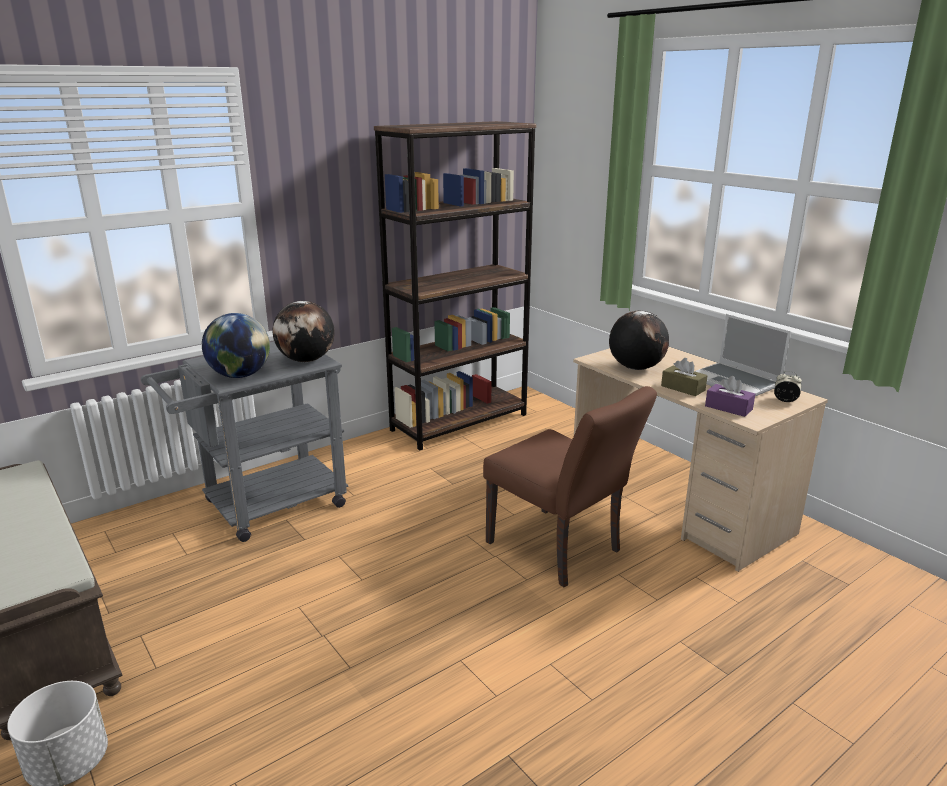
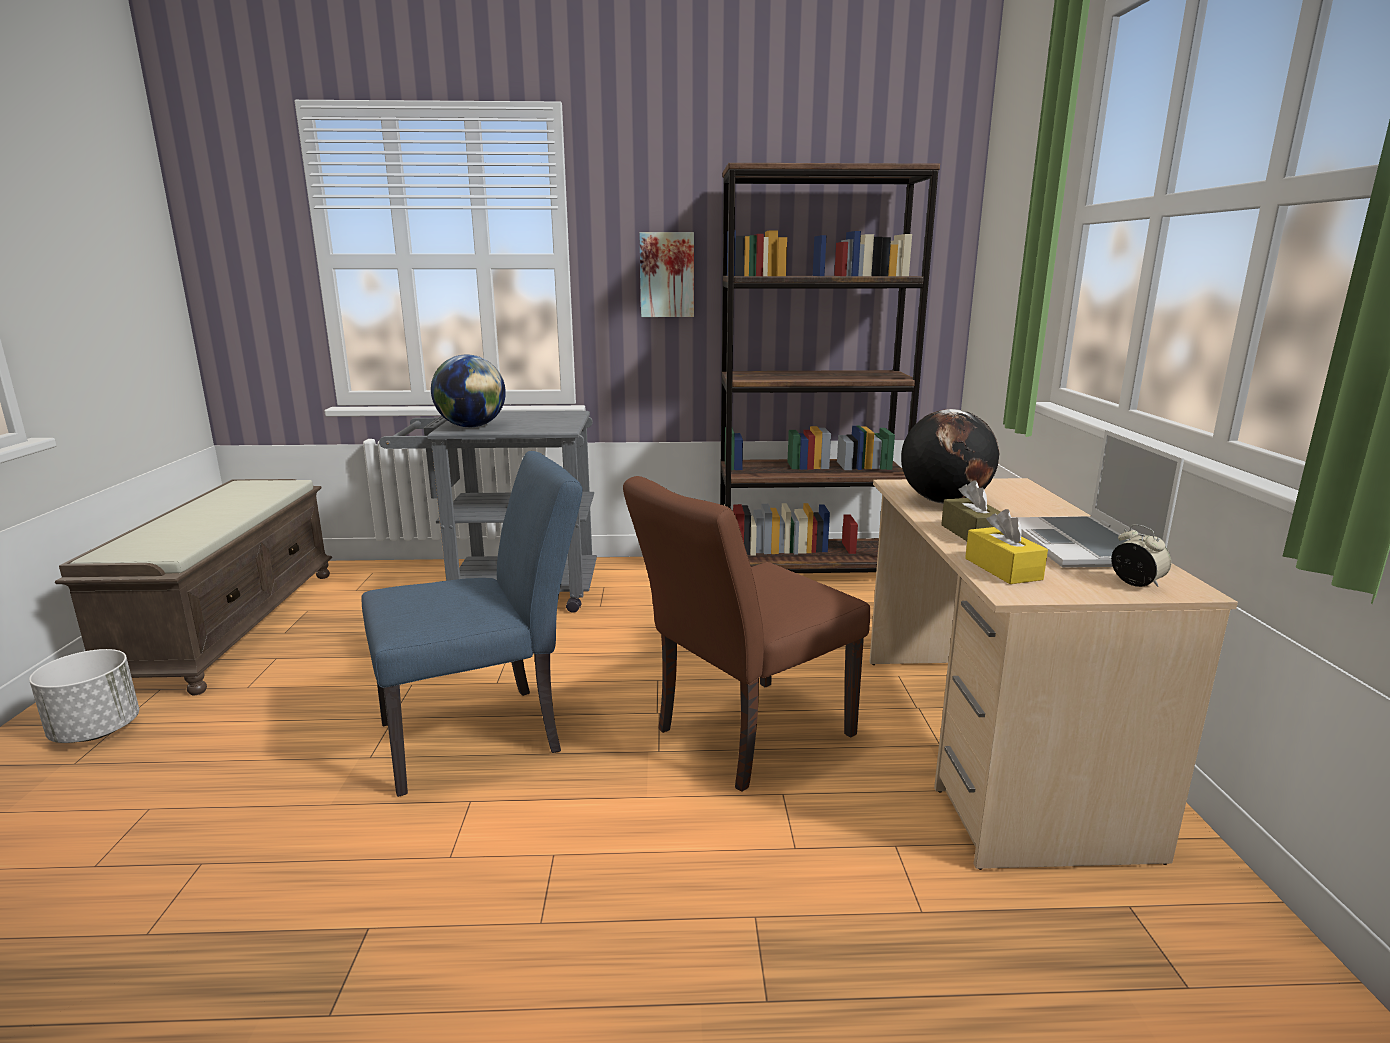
camera: 35 degrees right, 5 degrees down
(306, 360) = (552, 426): globe -> none
(334, 211) = (667, 275): none -> picture
(407, 616) = (485, 734): none -> blue chair
(560, 551) = (743, 737): brown chair -> brown chair turned 60 degrees clockwise
(728, 408) = (1003, 569): purple tissue box -> yellow tissue box

